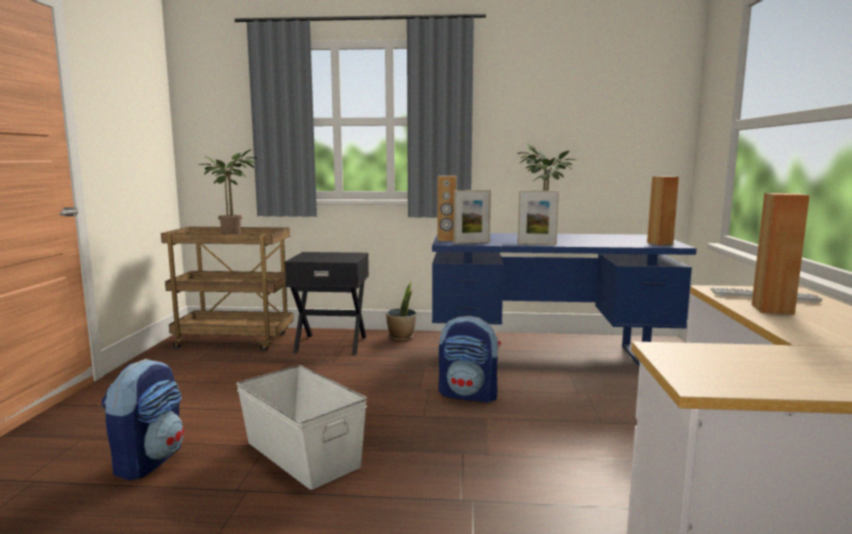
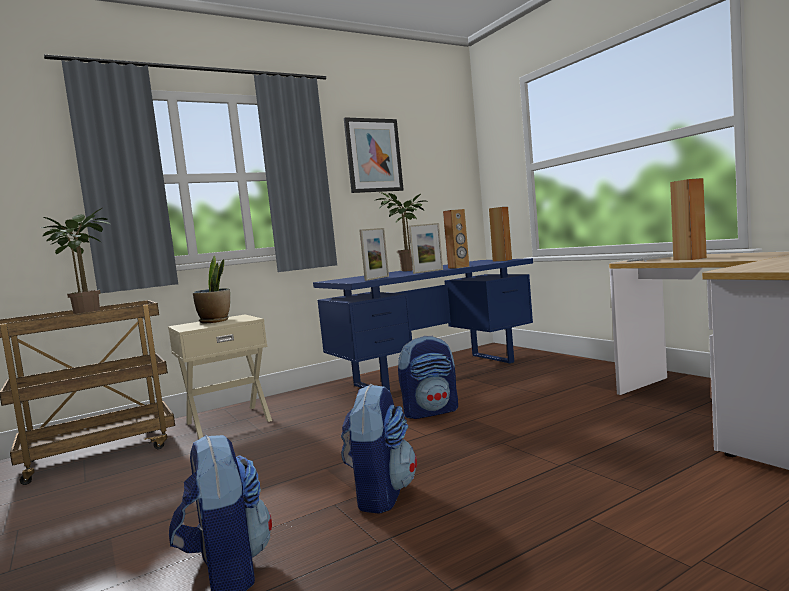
camera: 35 degrees left, 5 degrees down
(302, 453) = (380, 494): white storage box -> backpack
(331, 344) = (228, 421): black nightstand -> beige nightstand
(401, 337) = (290, 398): potted plant -> potted plant (215, 321)
(447, 240) = (347, 281): brown speaker -> brown speaker (458, 267)
(540, 100) = (373, 155): none -> picture

